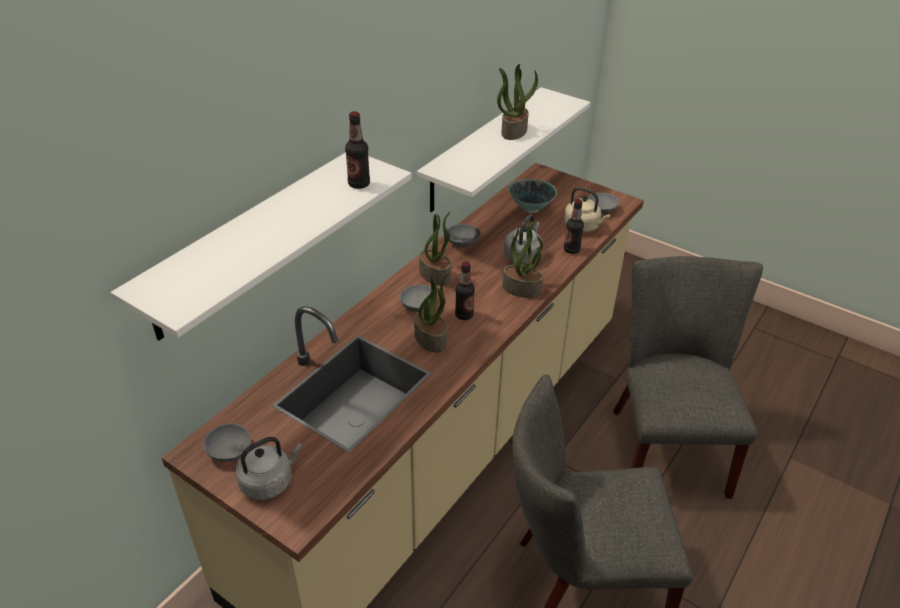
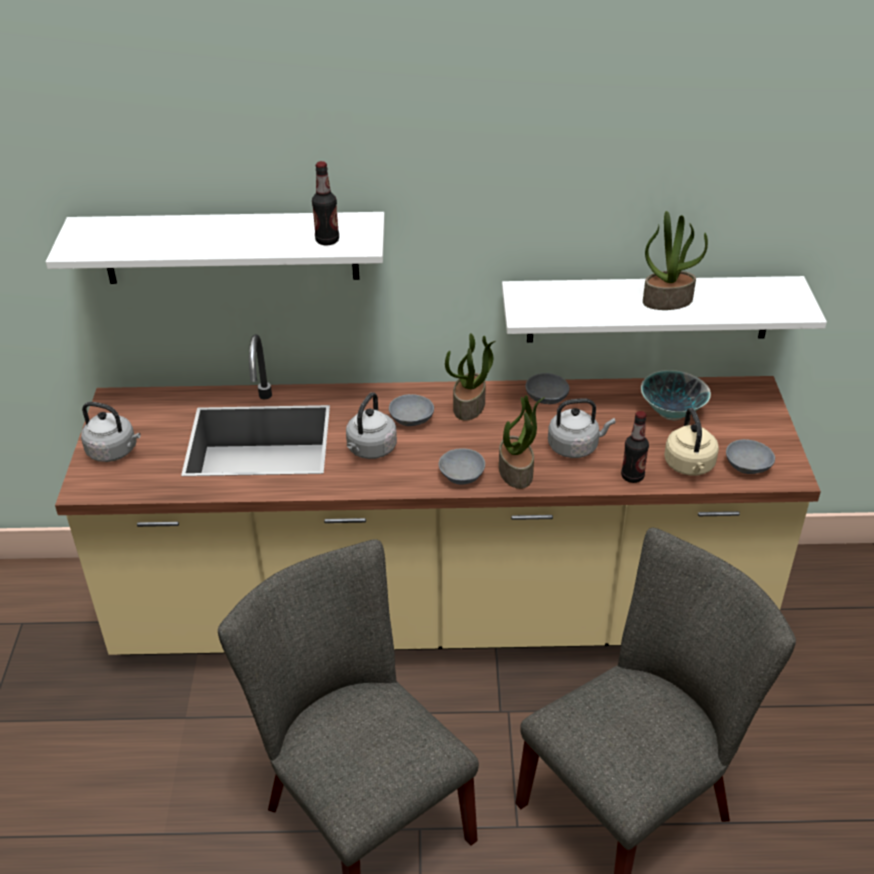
camera: 55 degrees right, 0 degrees up
(231, 450) = (131, 415): grey bowl -> grey bowl (463, 476)
(431, 339) = (370, 450): potted plant -> grey kettle
(464, 315) = (428, 453): bottle -> none

